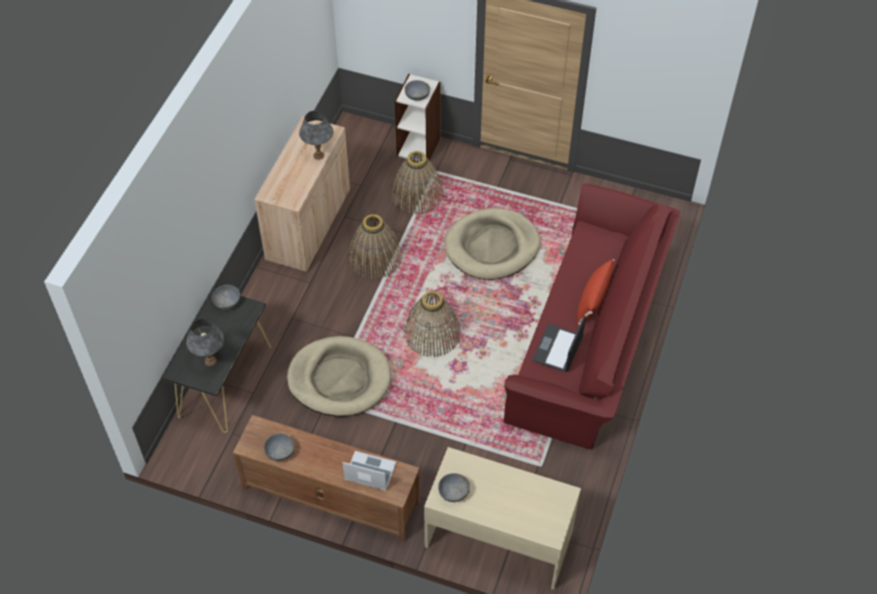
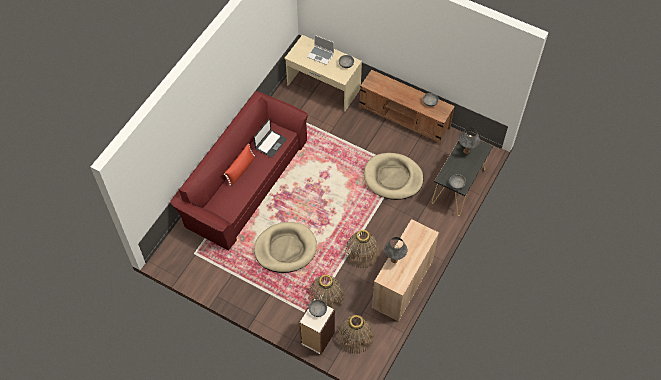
camera: 170 degrees left, 5 degrees up
(369, 472) = (385, 86): laptop -> laptop (321, 55)
(432, 334) = (335, 196): basket -> basket (355, 336)

